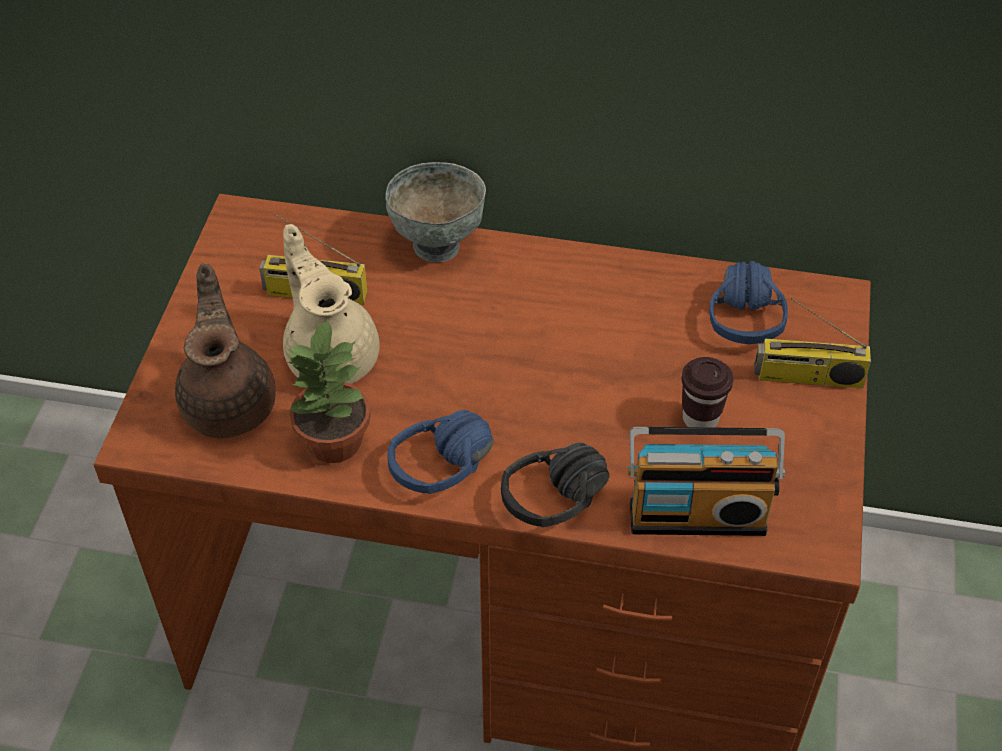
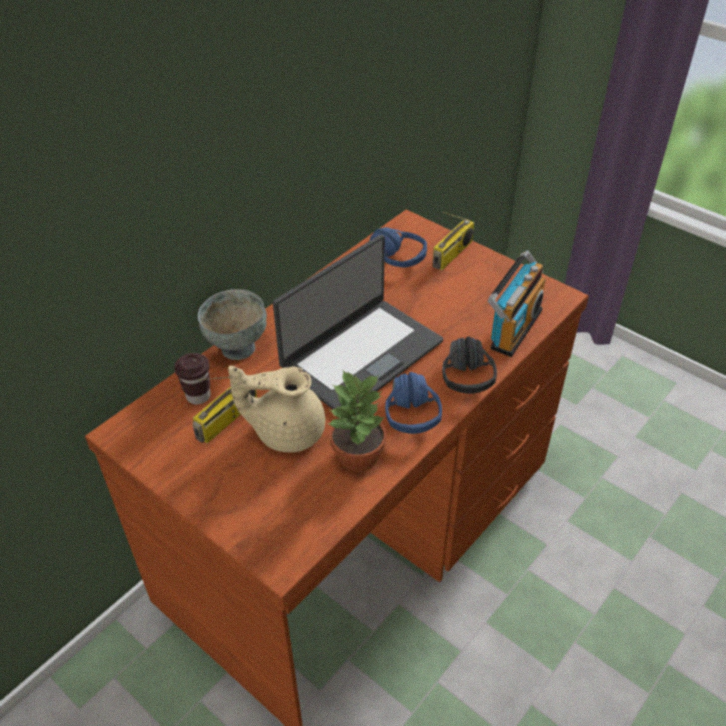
camera: 60 degrees left, 5 degrees down
(230, 402) = (285, 497): brown teapot -> none
(512, 366) = (361, 354): none -> laptop
(700, 418) = (452, 301): brown cup -> brown cup (198, 396)

